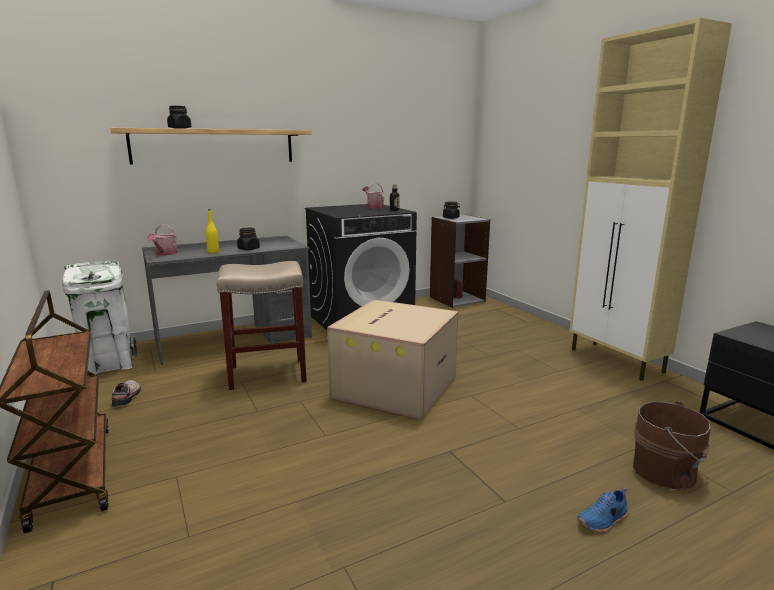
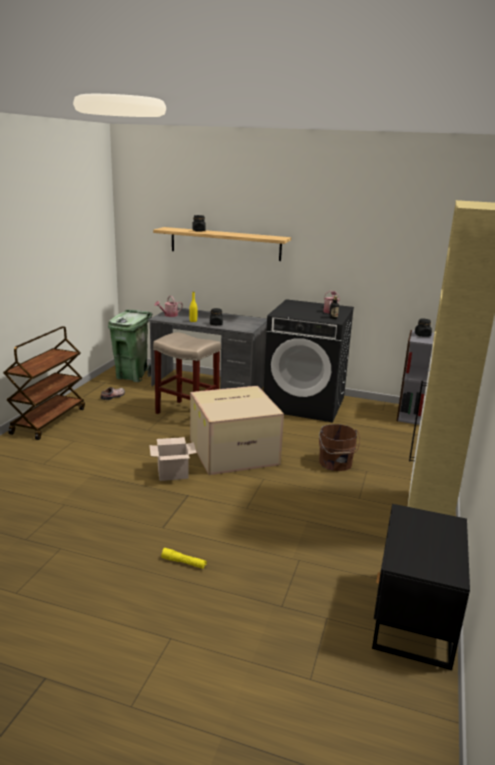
camera: 45 degrees right, 5 degrees up
(109, 364) = (132, 376): white trash can -> green trash can
(387, 438) = (173, 473): none -> cardboard box
(603, 520) = (184, 563): blue shoe -> yellow flashlight
(667, 472) = (271, 575): brown bucket -> brown bucket (335, 463)

